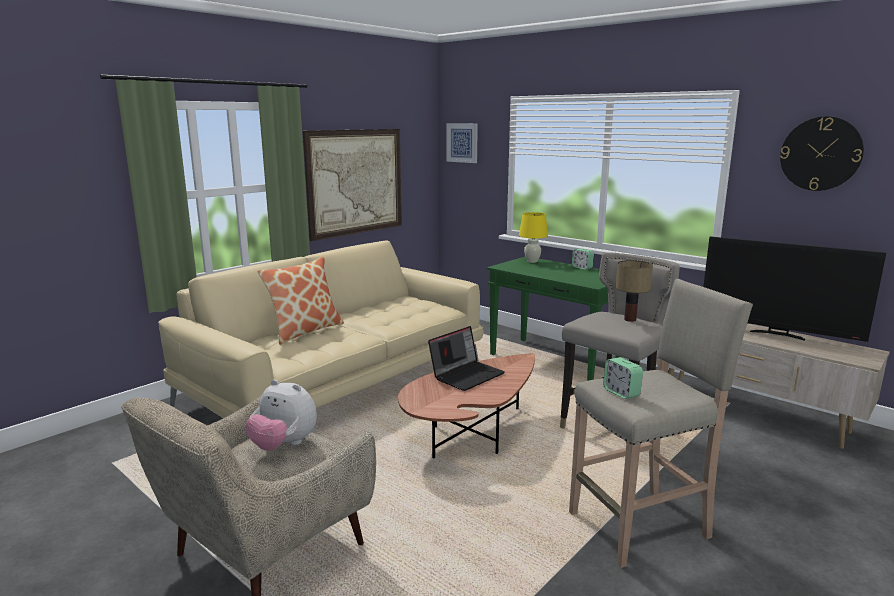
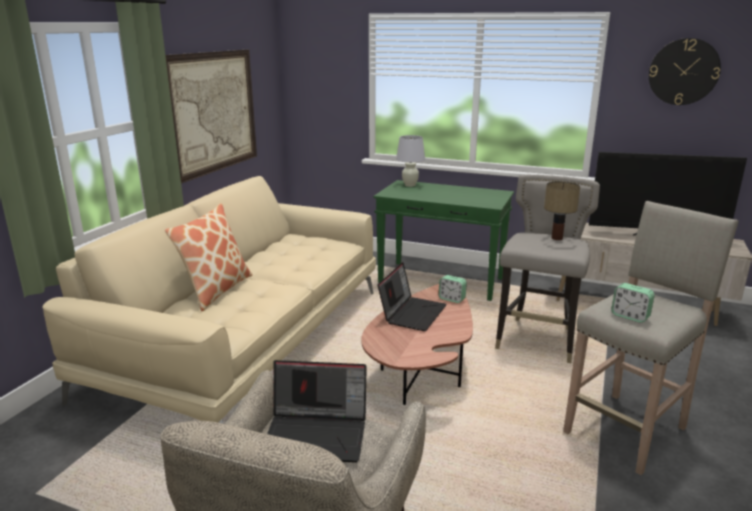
camera: 20 degrees left, 5 degrees up
(284, 445) = (317, 434): plush toy -> laptop
(462, 142) = (311, 63): picture -> none
(532, 261) = (410, 185): yellow table lamp -> white table lamp
(582, 268) = (462, 188): alarm clock -> alarm clock (452, 299)

